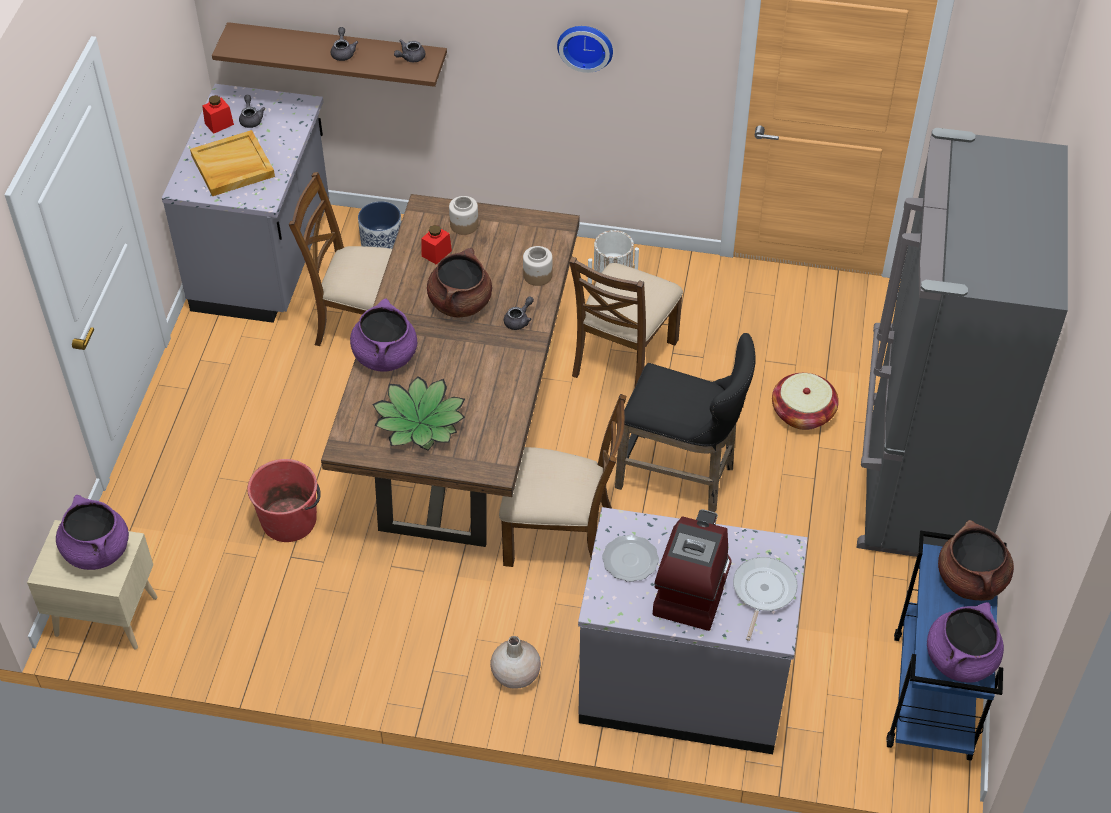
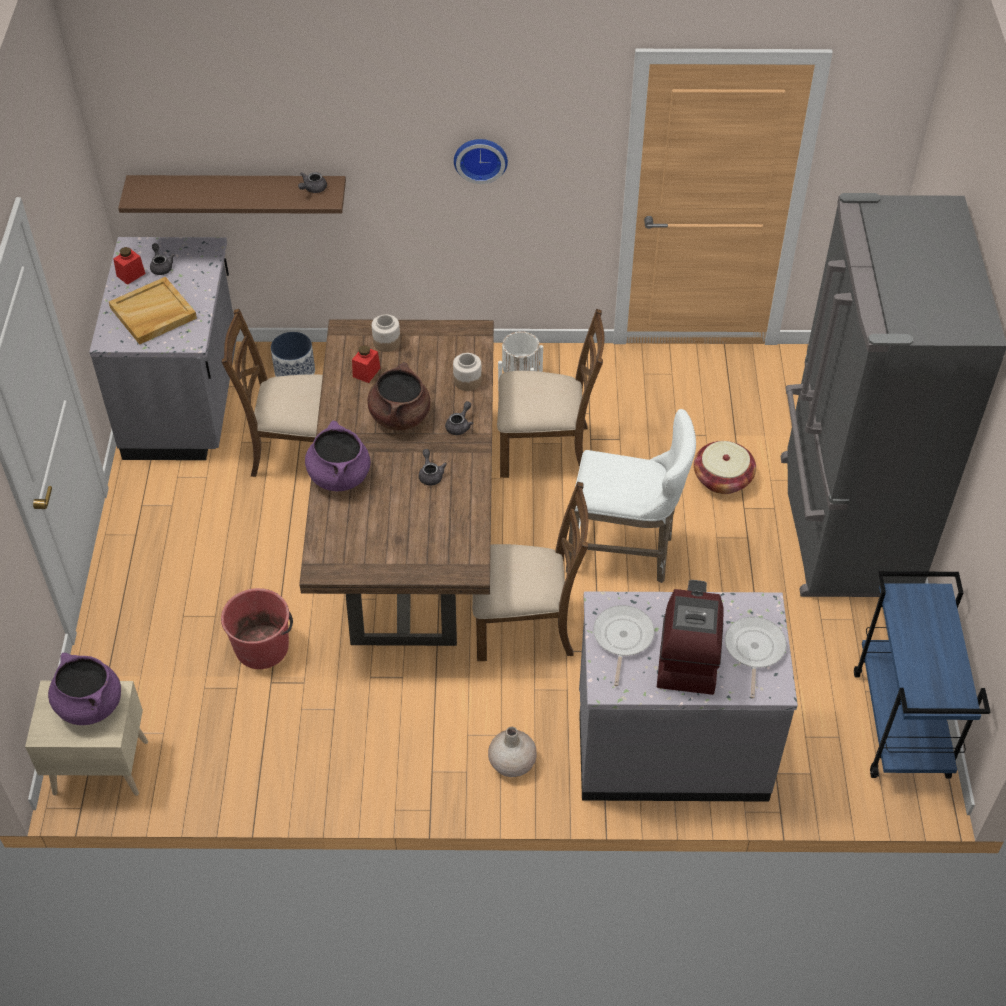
camera: 10 degrees left, 0 degrees up
(343, 52) = (246, 191): grey teapot -> grey teapot (430, 474)
(420, 423) = (387, 535): potted plant -> none
(623, 358) = (546, 450): brown chair -> brown chair turned 105 degrees counterclockwise
(629, 560) = (622, 638): plate -> frying pan
(682, 477) = (625, 553): black stool -> white stool
(960, 659) = (942, 686): purple cooking pot -> none
(971, 580) = (933, 610): brown cooking pot -> none

